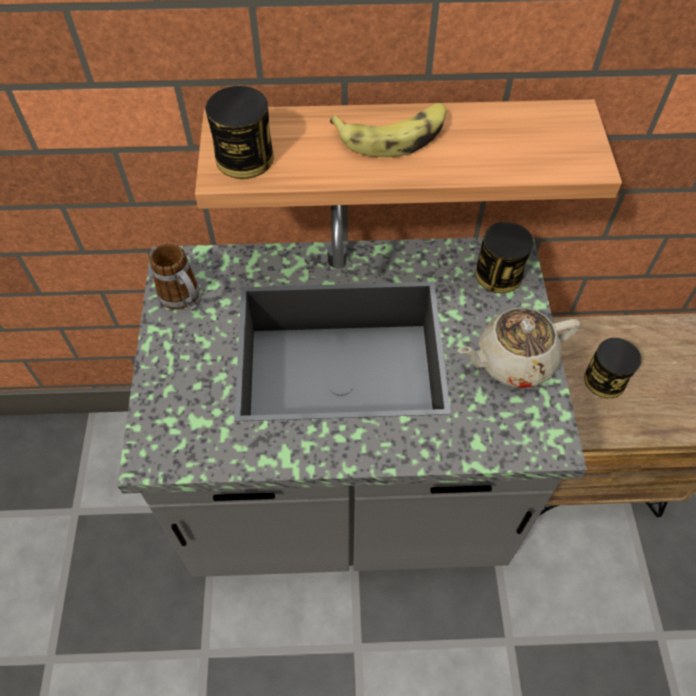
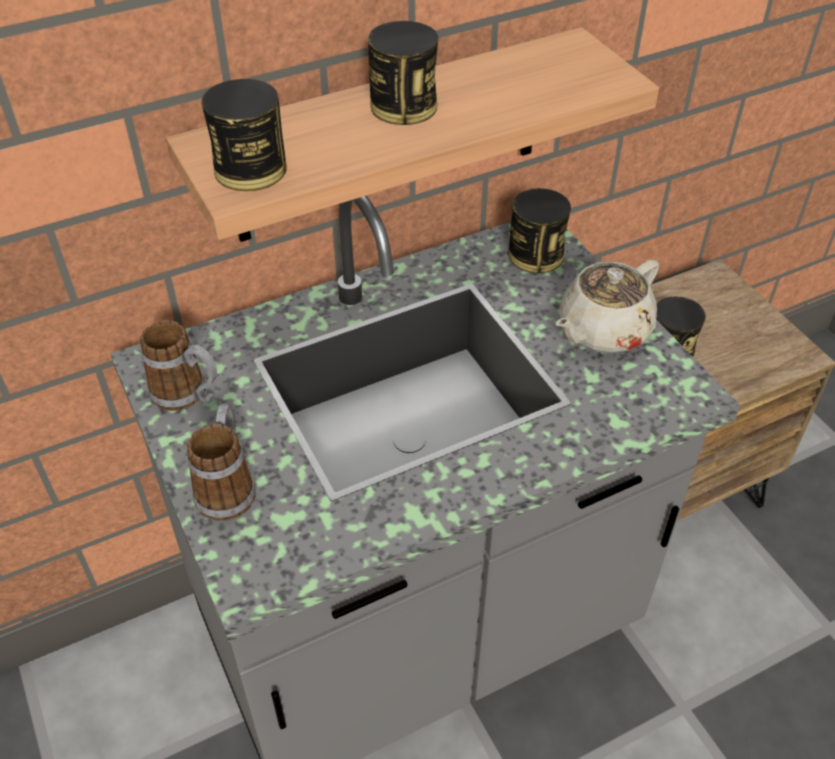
camera: 25 degrees left, 10 degrees down
(173, 380) = (228, 486): none -> mug
(393, 135) = (403, 106): banana -> can

